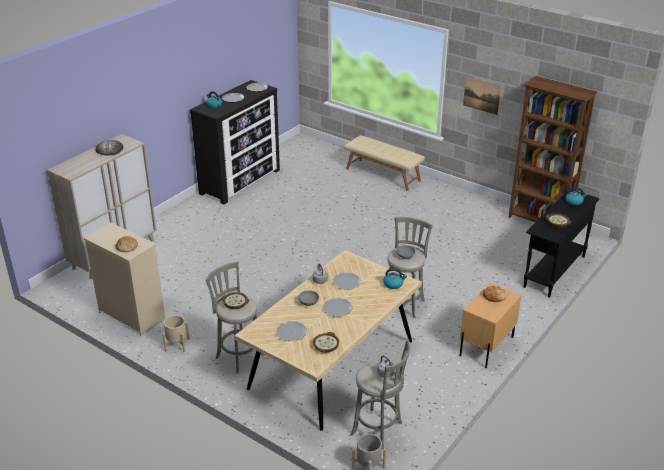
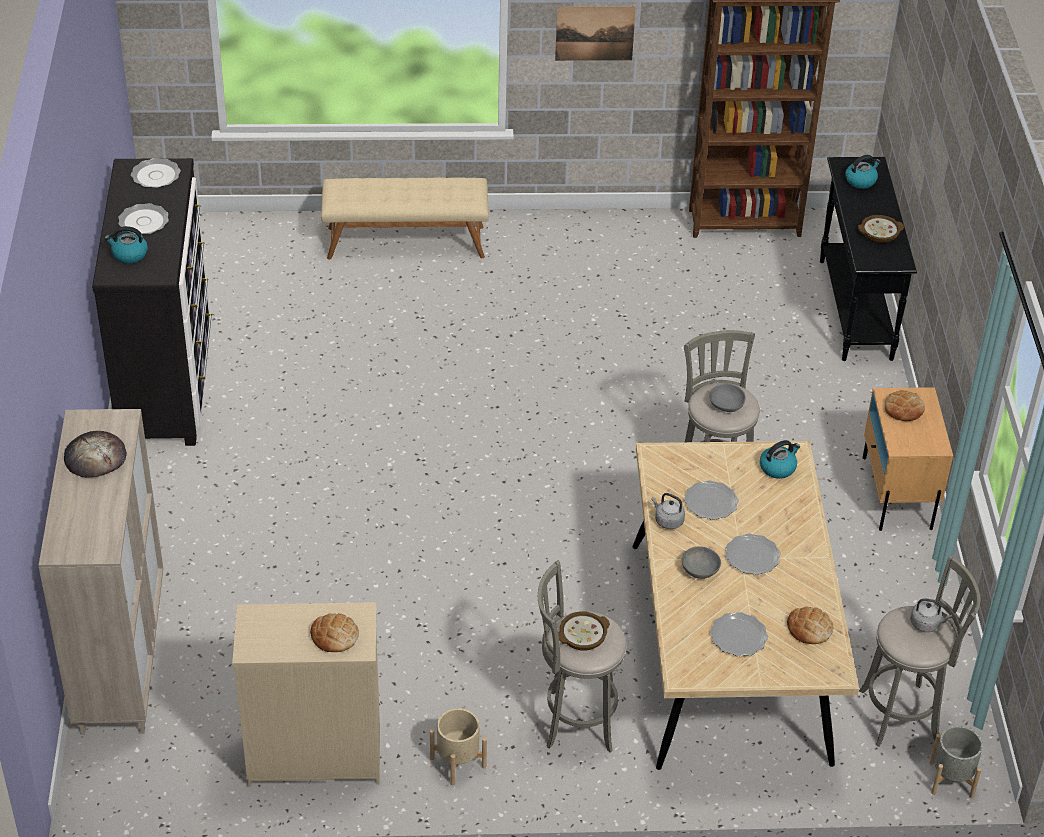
camera: 40 degrees left, 10 degrees up
(325, 345) = (809, 629): bowl -> bread

